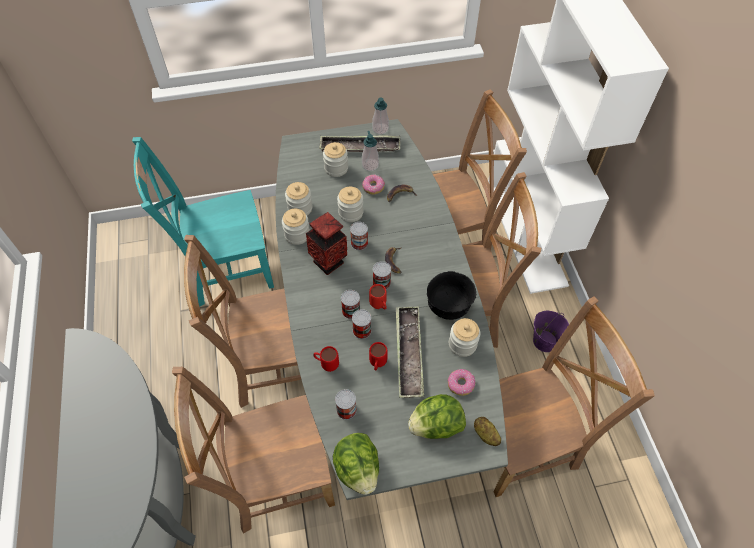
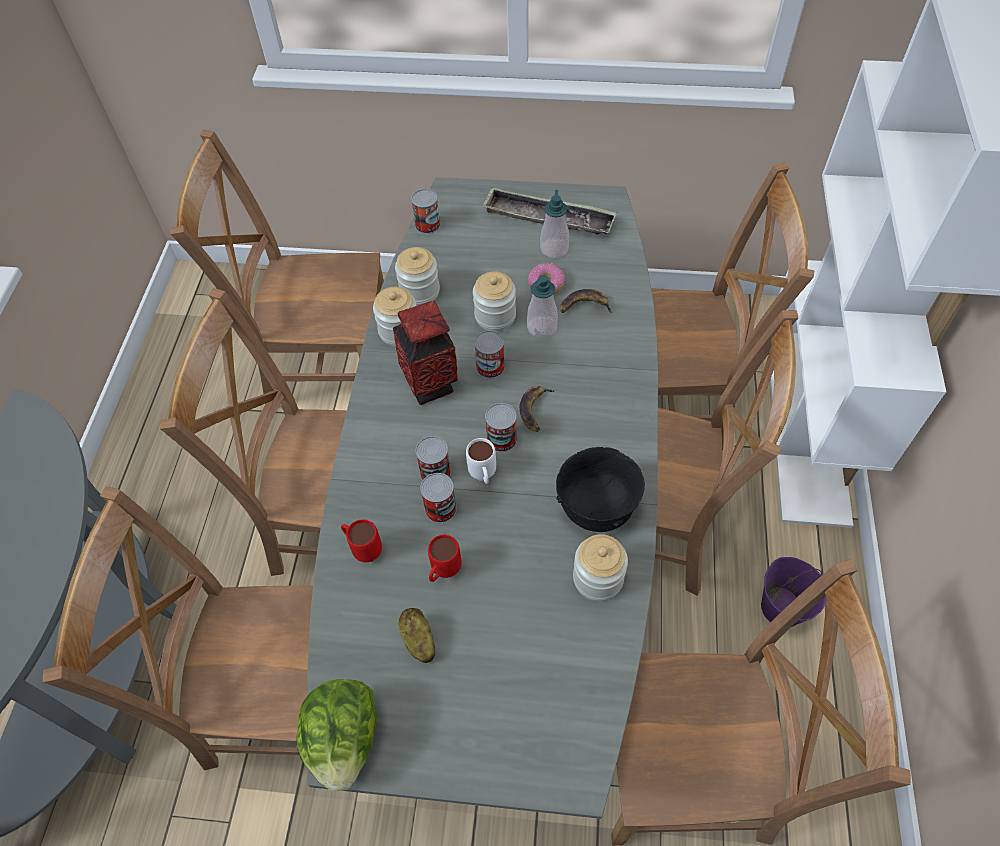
camera: 20 degrees right, 0 degrees up
(225, 269) = (324, 365): turquoise chair -> brown chair
(336, 168) = (499, 242): jar -> none
(346, 410) = (365, 633): can -> can (427, 224)
(379, 306) = (483, 477): red mug -> white mug
(380, 129) = (591, 197): soap dispenser -> soap dispenser (542, 327)
(408, 354) = (501, 569): tray -> none
(435, 425) = (501, 706): lettuce -> none
(460, 384) = (570, 646): donut -> none
(485, 435) = (581, 750): potato -> potato (418, 640)

